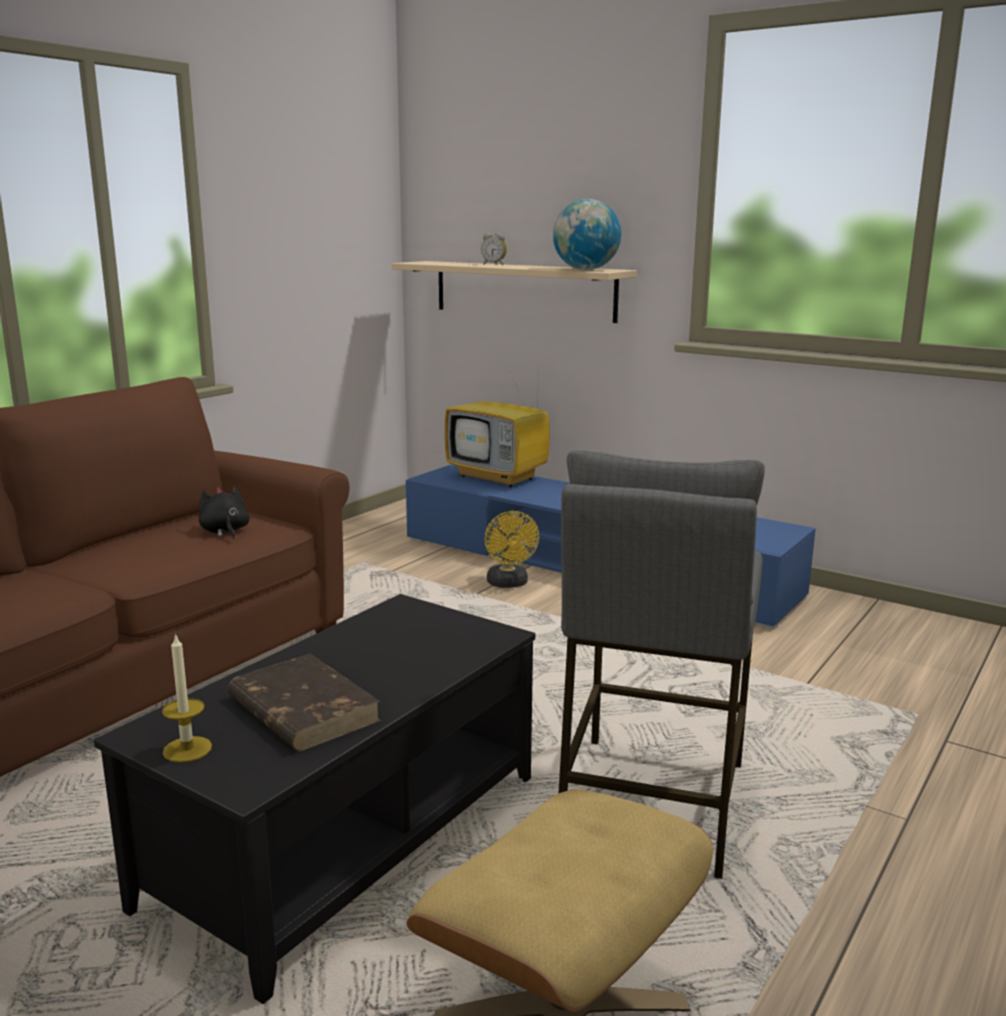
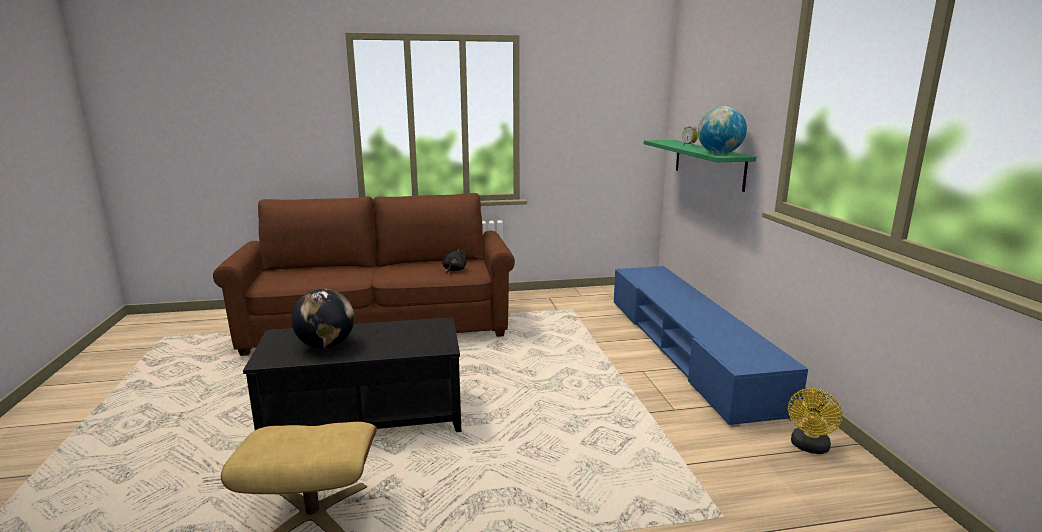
camera: 45 degrees right, 0 degrees up
(187, 749) = (275, 343): candle -> none
(302, 709) = (326, 345): brown book -> globe
(499, 477) = (666, 280): television -> none
(509, 584) = (622, 343): yellow fan -> yellow fan (809, 447)
(523, 290) = (708, 163): beige shelf -> green shelf
(650, 803) = (486, 470): grey stool -> none

